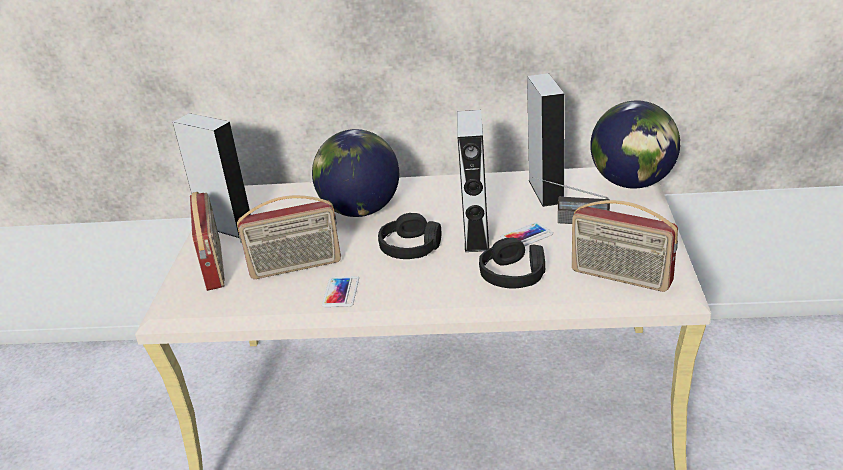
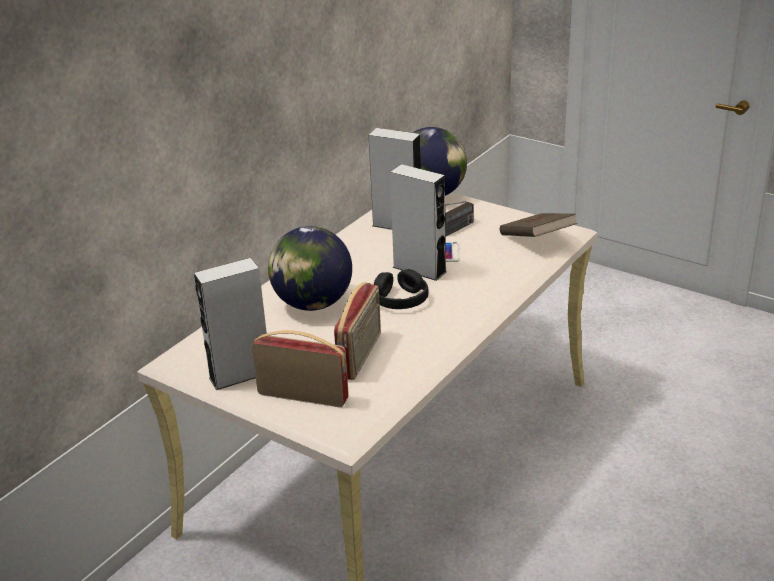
camera: 60 degrees left, 0 degrees up
(341, 292) = (424, 345): phone -> none
(513, 274) = (488, 273): black headphones -> none
(620, 277) = (536, 240): radio -> brown book

